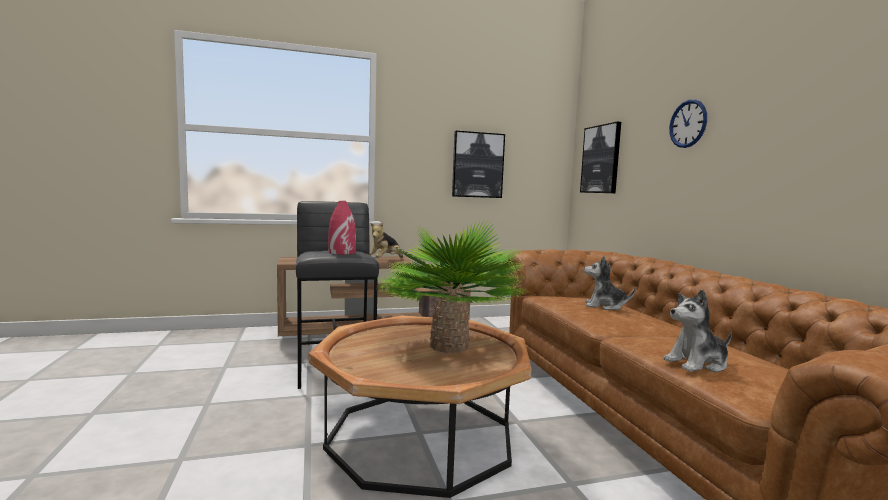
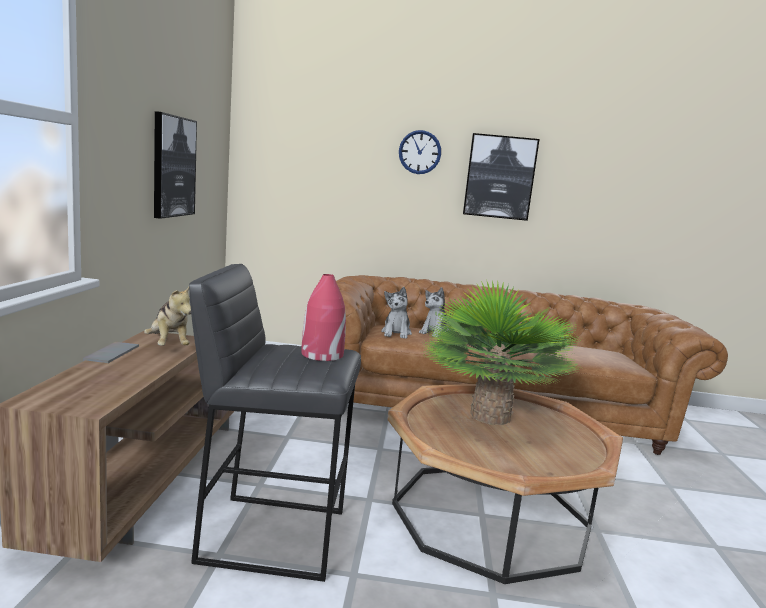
camera: 70 degrees left, 5 degrees up
(601, 159) = (291, 165): picture -> picture (500, 177)
(697, 363) = (586, 358): plush toy -> plush toy (396, 333)

